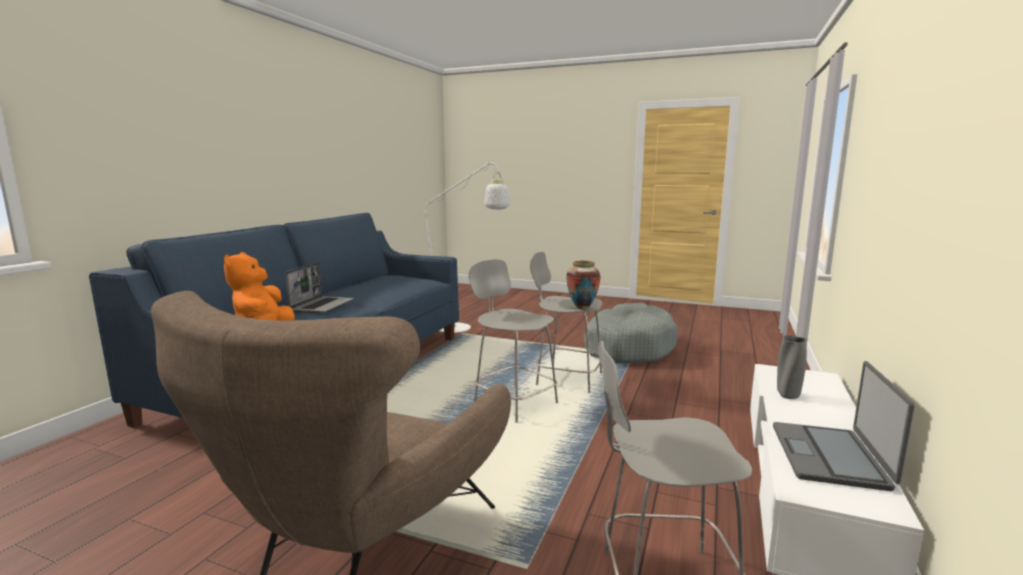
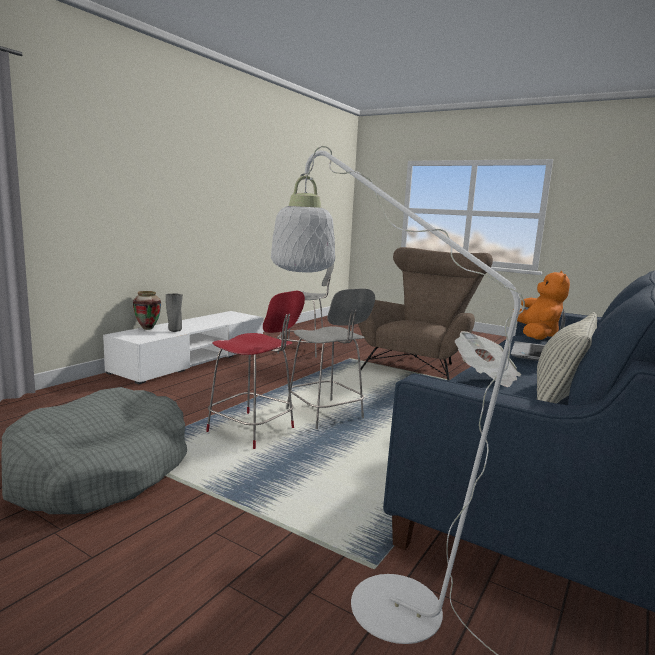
camera: 170 degrees left, 0 degrees up
(360, 283) = (562, 396): none -> pillow
(394, 286) = (485, 376): none -> newspaper
(567, 378) = (253, 430): grey stool -> red stool
(582, 308) = (252, 335): vase -> vase (148, 328)
(830, 456) = (217, 319): laptop -> none

